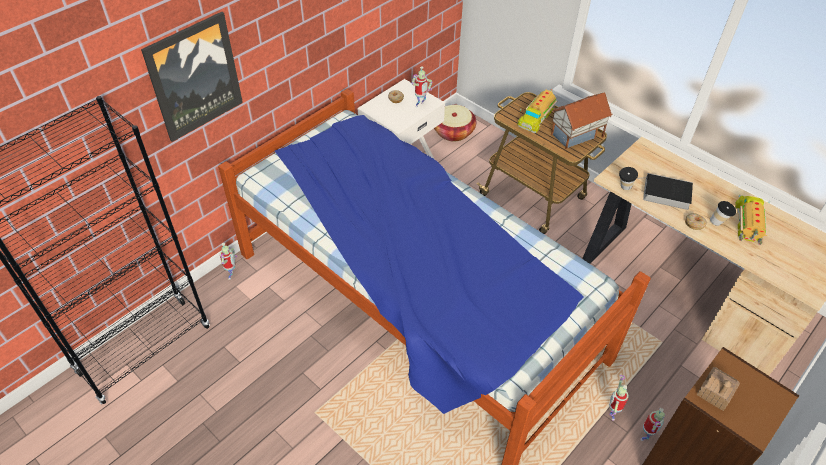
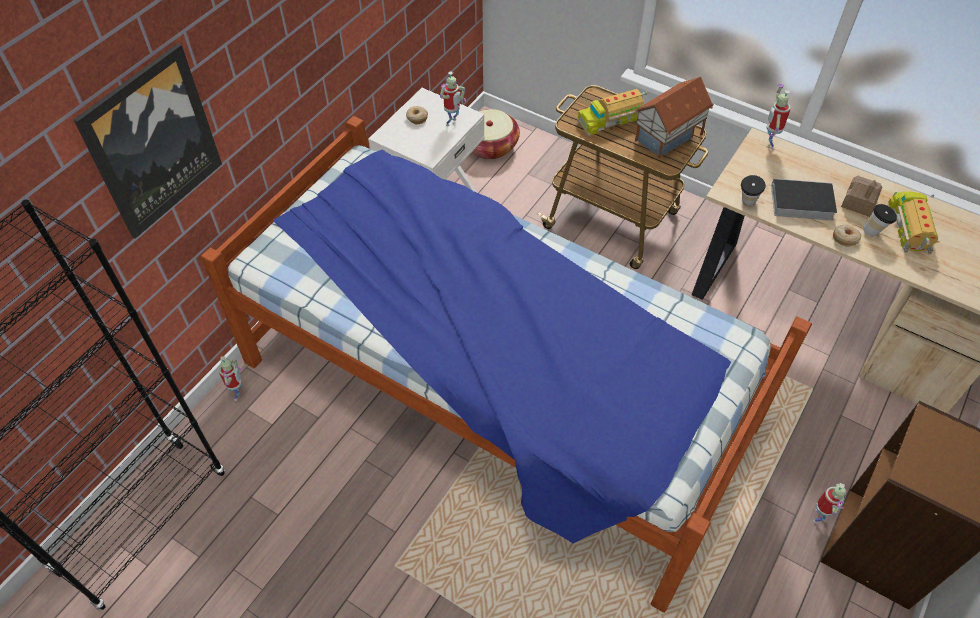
camera: 10 degrees left, 5 degrees up
(536, 116) = (610, 118): toy truck -> toy truck turned 45 degrees clockwise
(611, 413) = (771, 494): toy robot -> toy robot (768, 143)
(715, 393) = (924, 465): toy house -> toy house (858, 203)

